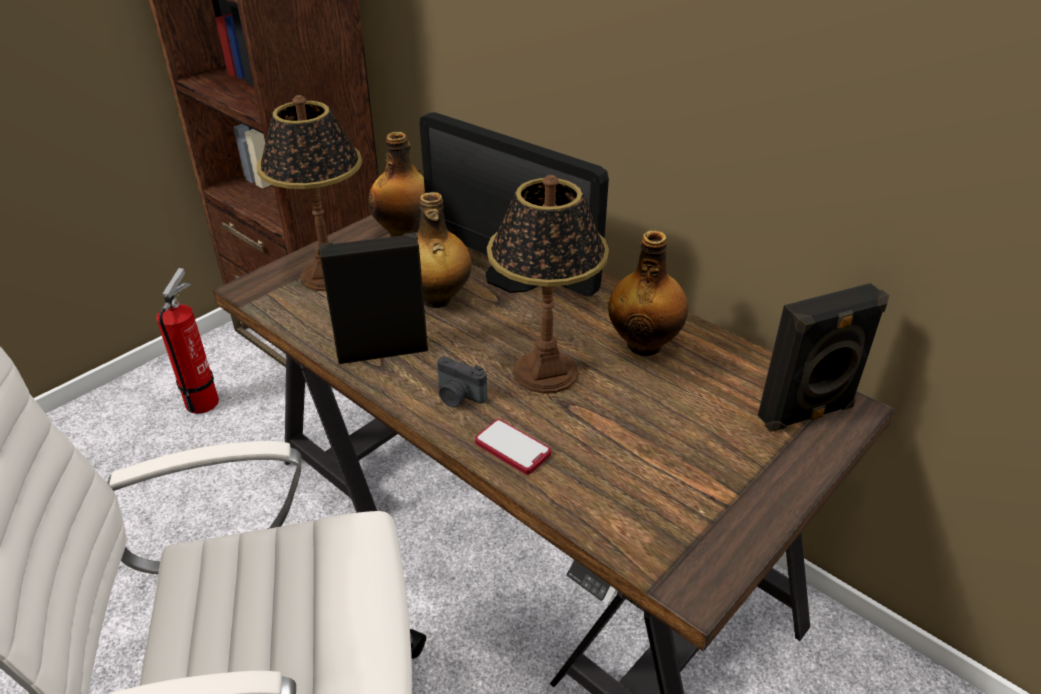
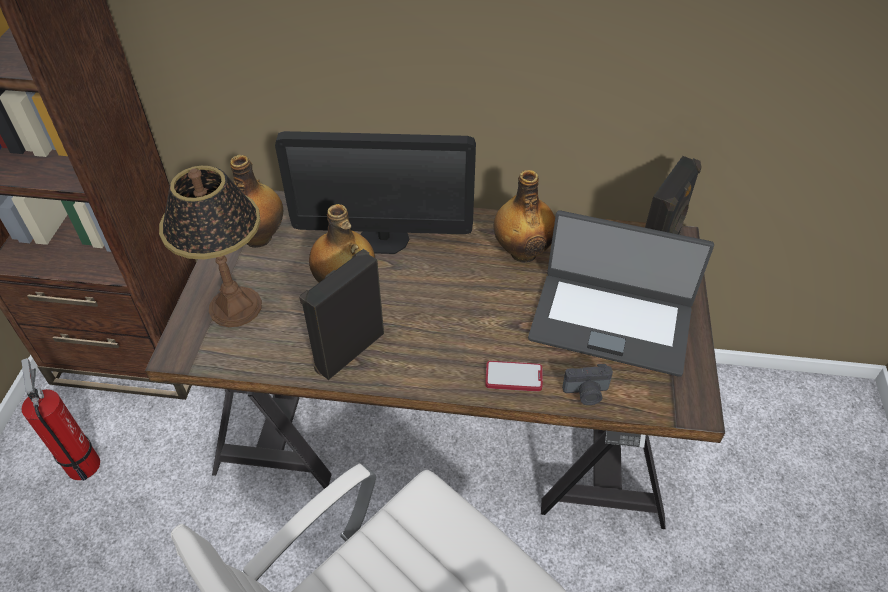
camera: 35 degrees left, 10 degrees up
(458, 396) = (441, 358): camera -> camera (586, 393)
(545, 372) = (480, 308): table lamp -> none
(678, 451) = (611, 322): none -> laptop

